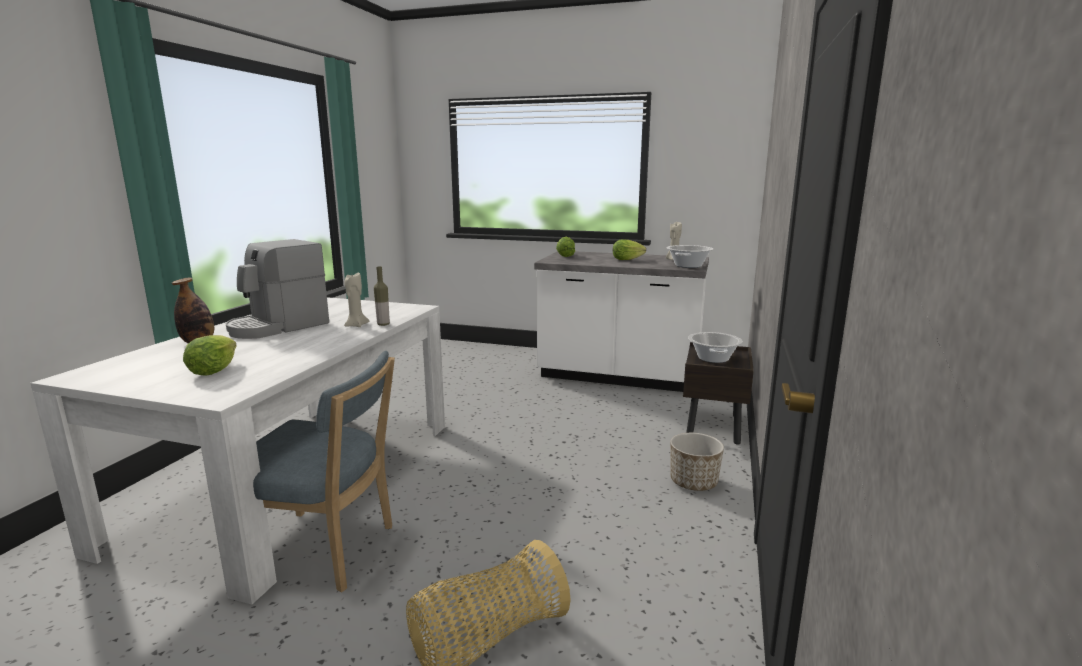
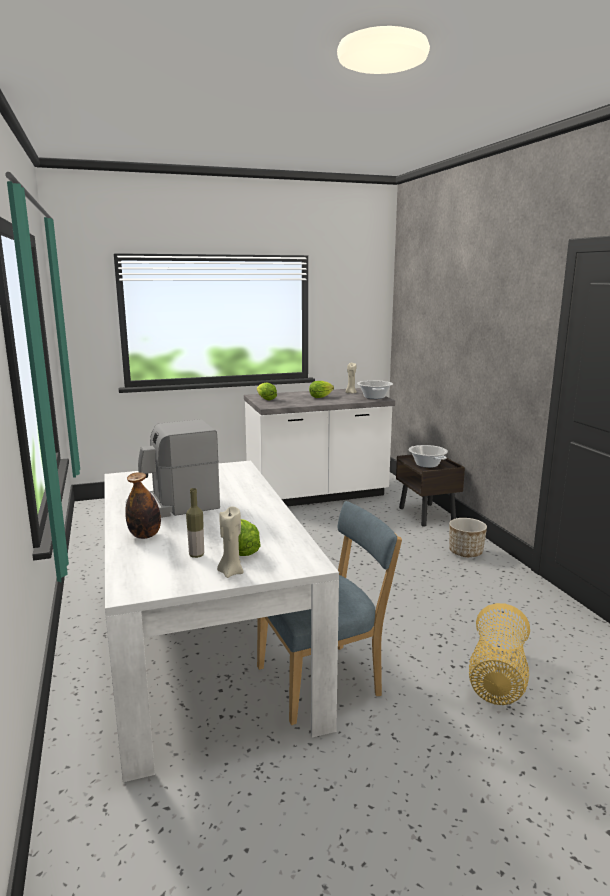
camera: 35 degrees left, 0 degrees up
(278, 327) = (173, 506): coffee machine -> coffee machine turned 60 degrees clockwise
(356, 325) = (236, 490): beige candle -> beige candle (231, 572)
(383, 324) = (256, 484): bottle -> bottle (196, 555)

